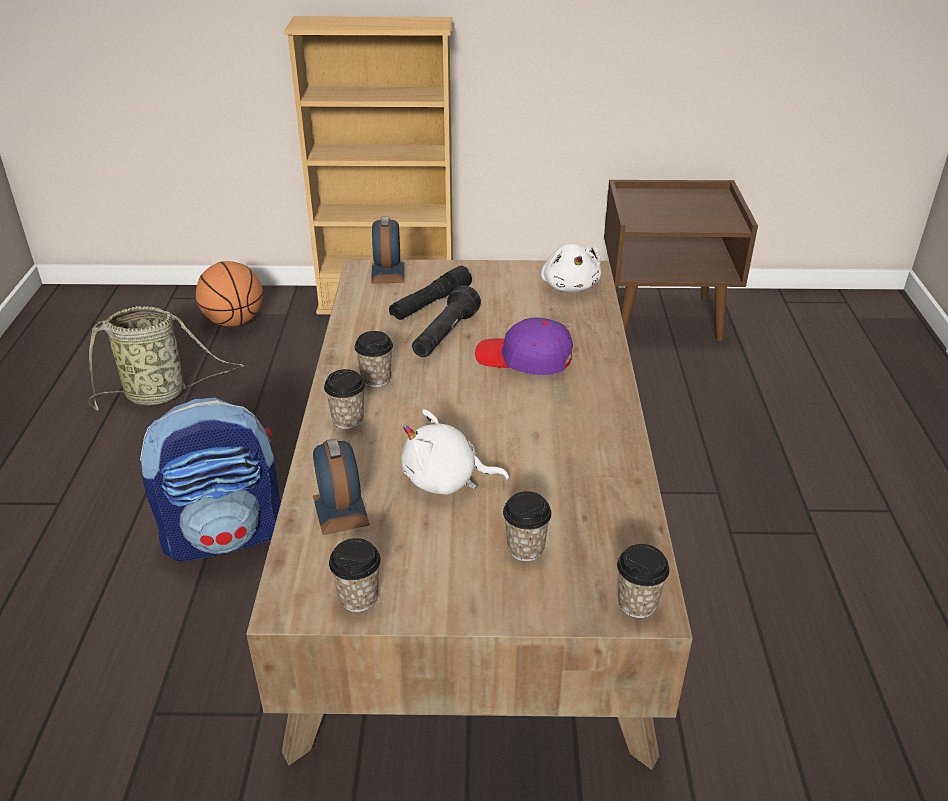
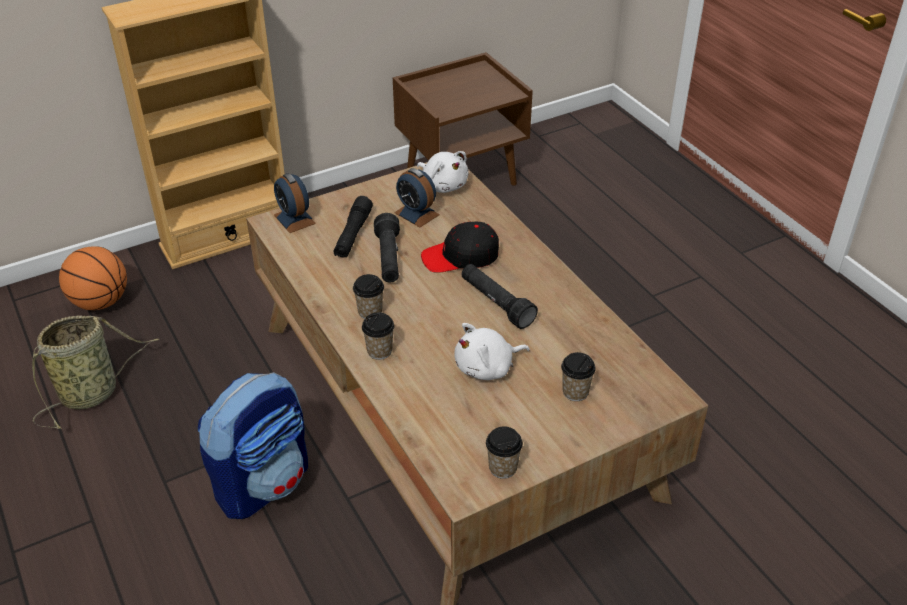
camera: 30 degrees left, 5 degrees up
(340, 510) = (437, 417): alarm clock -> alarm clock (416, 213)
(520, 418) = (496, 303): none -> black flashlight
(524, 358) = (461, 257): purple cap -> black cap
(637, 603) = (665, 398): cup -> none

